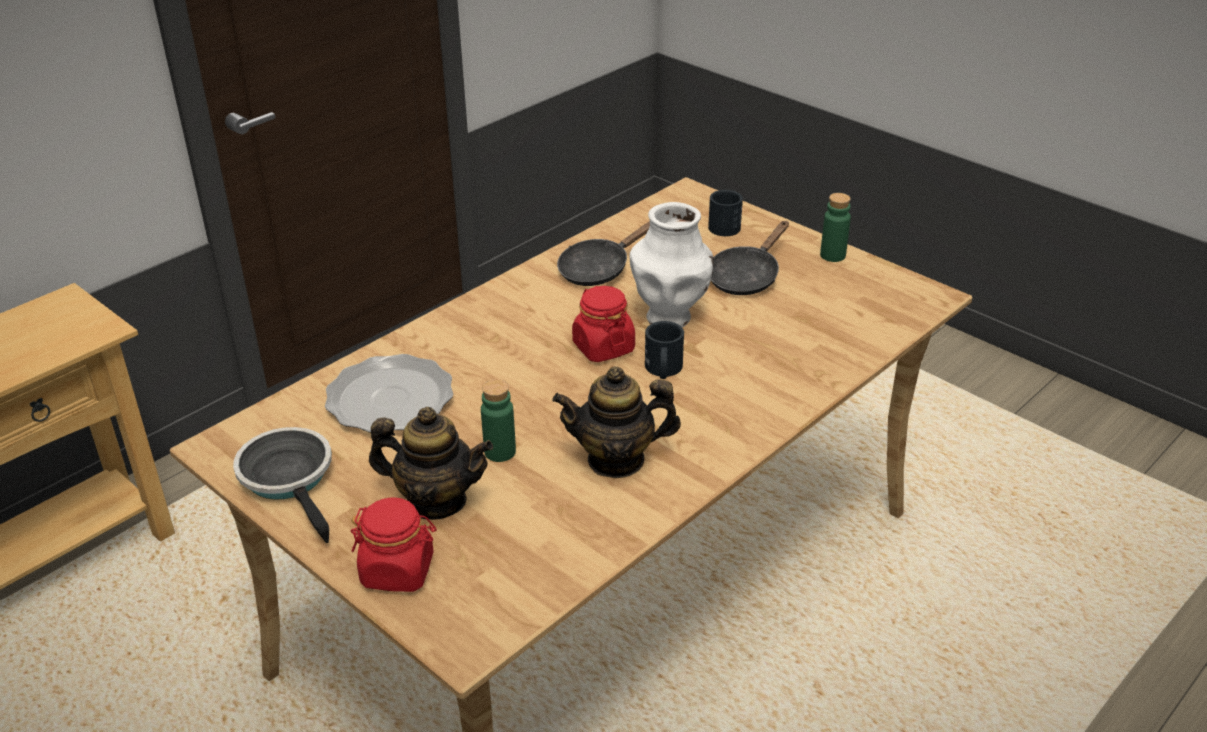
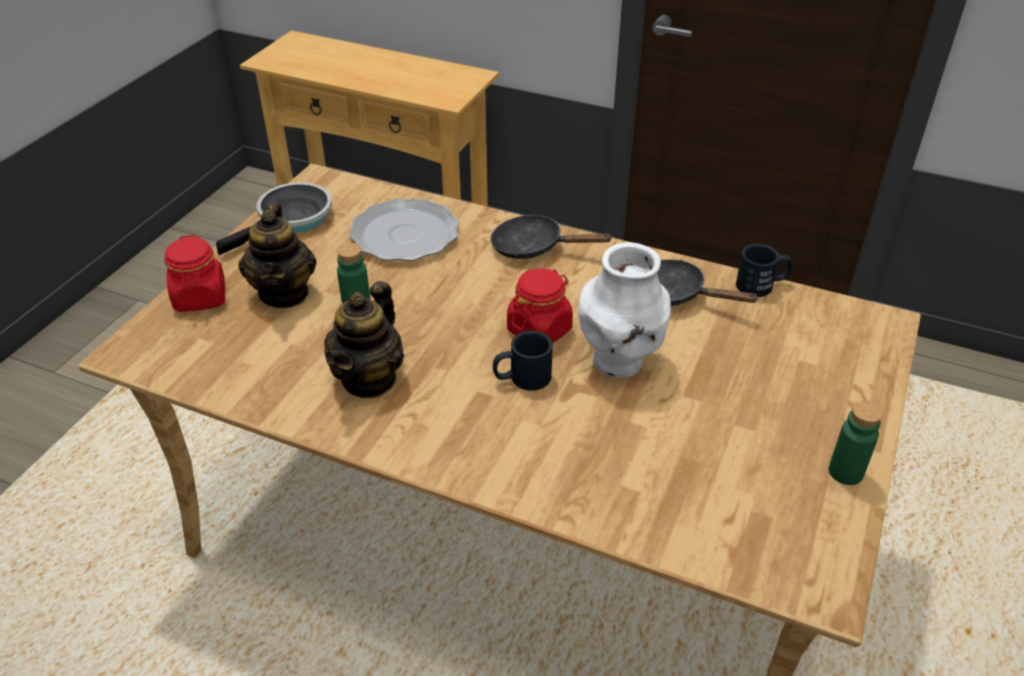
camera: 70 degrees right, 5 degrees up
(616, 460) = (369, 379): teapot -> teapot turned 135 degrees counterclockwise
(725, 224) = (838, 365): black mug -> black mug (762, 285)
(746, 277) = (738, 404): black frying pan -> black frying pan (534, 247)

